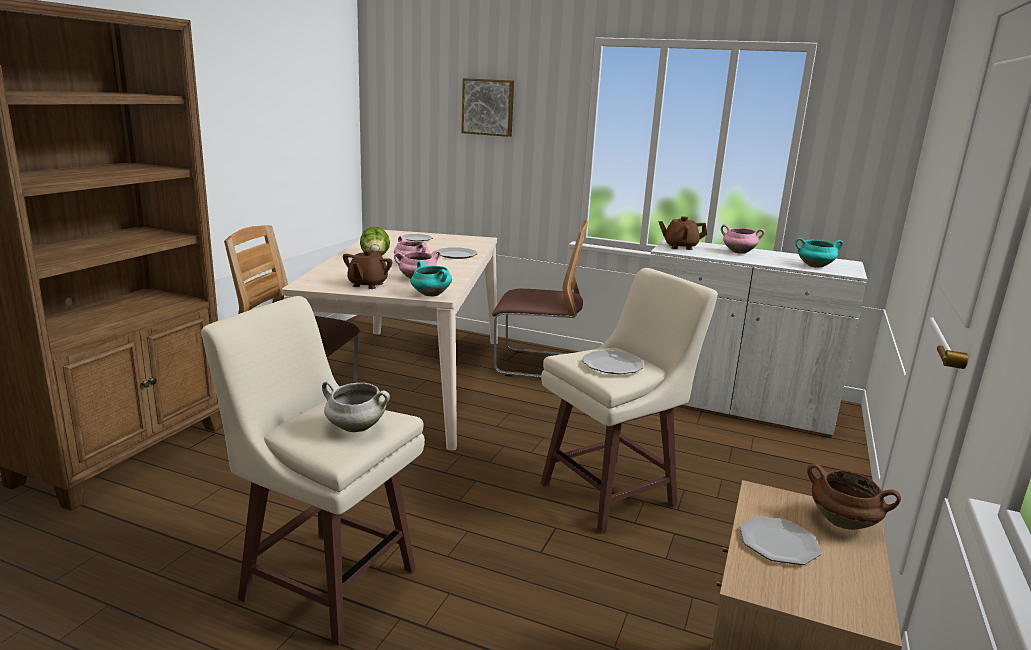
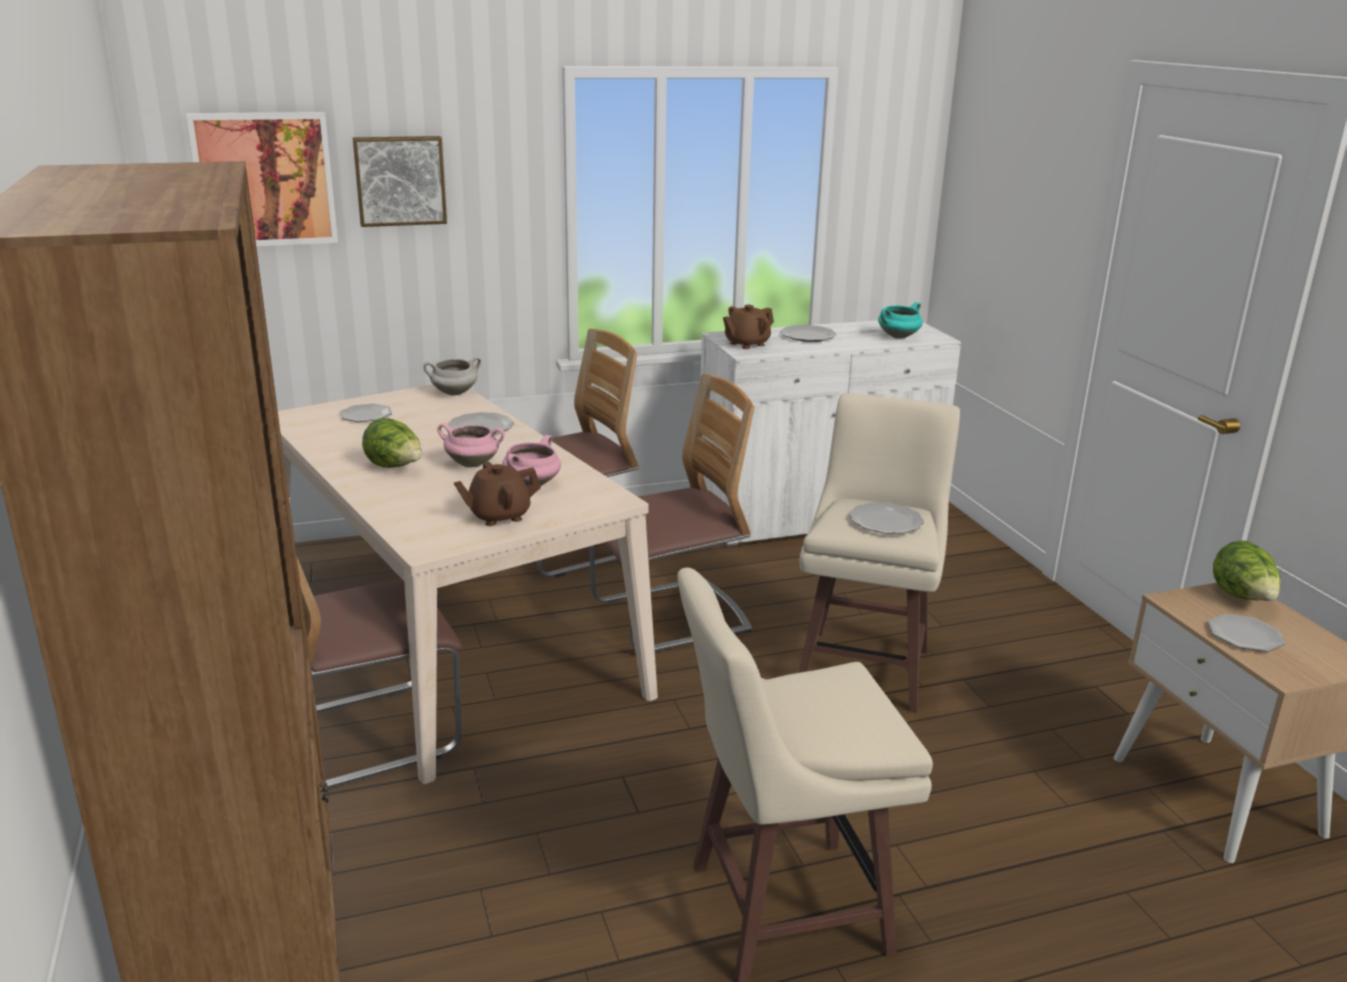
camera: 40 degrees left, 5 degrees up
(354, 428) = (851, 702): white cooking pot -> white cooking pot (454, 393)
(367, 285) = (499, 516): brown teapot -> brown teapot turned 90 degrees clockwise
(418, 100) = (265, 179): none -> picture
(430, 295) = (602, 503): turquoise cooking pot -> none
(533, 417) = (670, 617): none -> chair
(738, 252) = (807, 336): pink cooking pot -> plate
(844, 522) = (1242, 598): brown cooking pot -> lettuce

